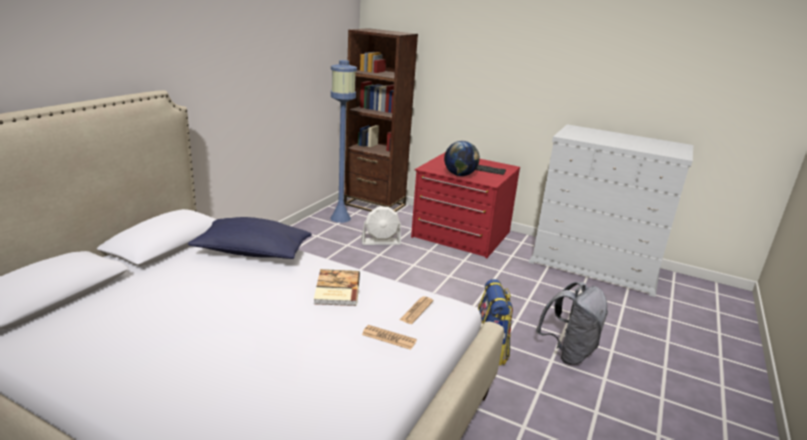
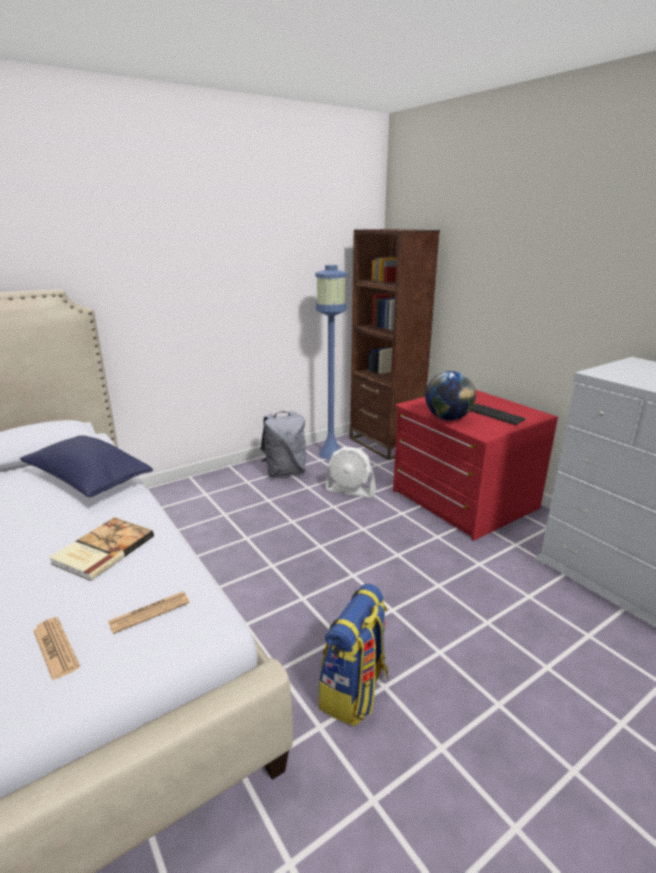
camera: 30 degrees right, 0 degrees up
(568, 352) = (484, 743): grey backpack -> grey backpack (285, 472)

